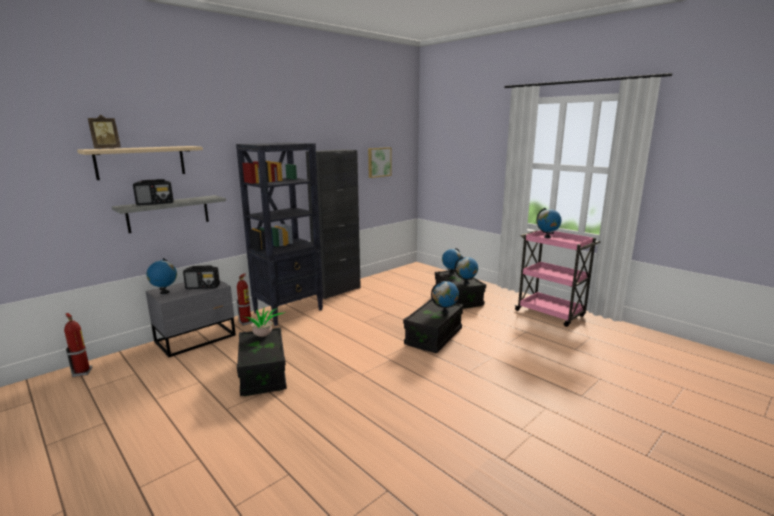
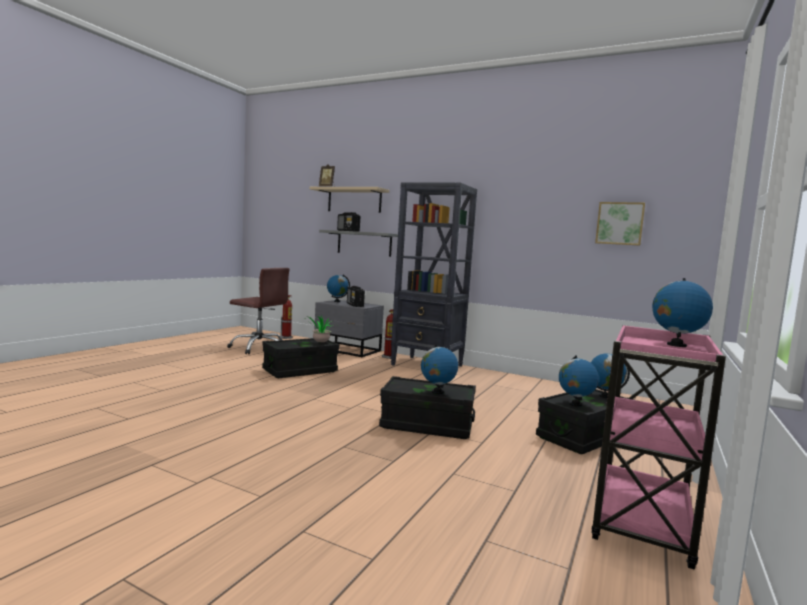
camera: 70 degrees right, 10 degrees down
(123, 396) = (259, 348): none -> brown office chair
(337, 291) = (505, 376): black cabinet -> none

